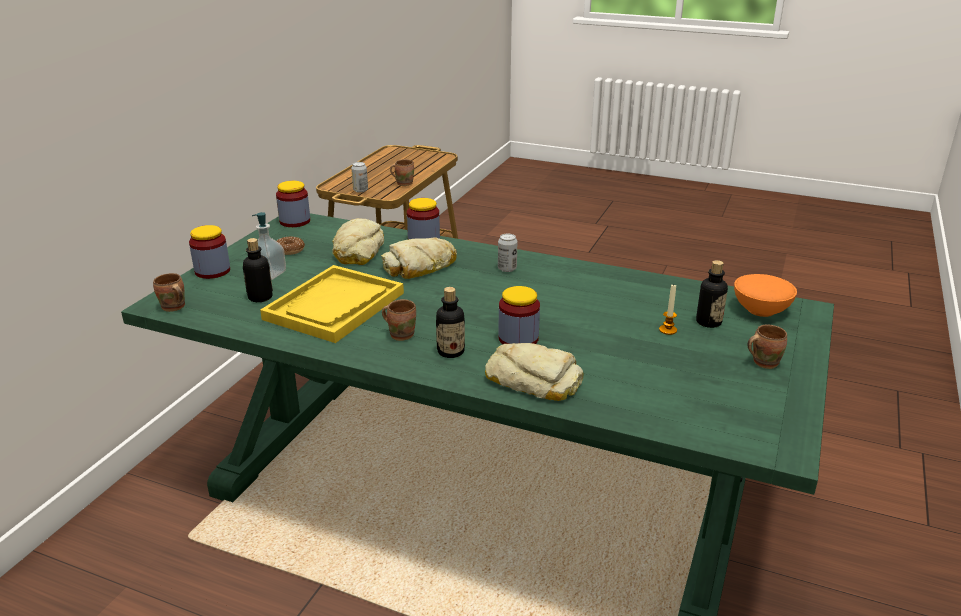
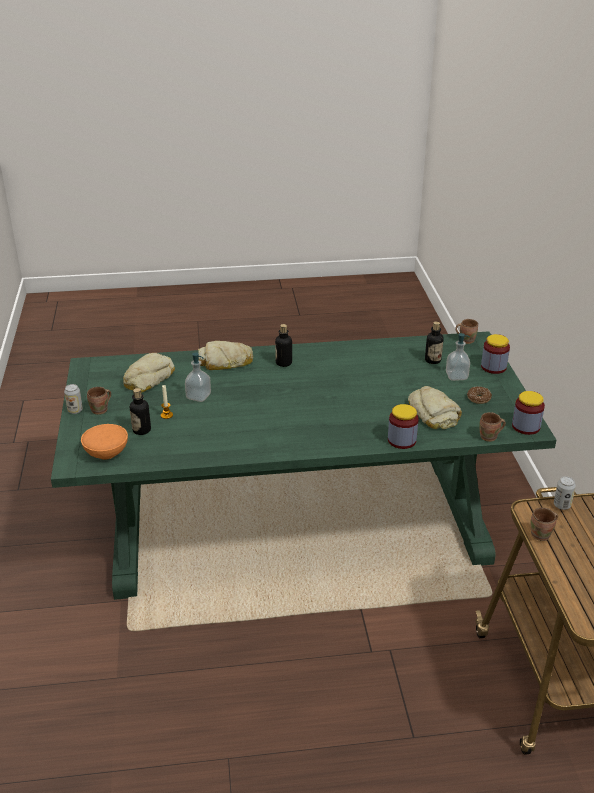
camera: 150 degrees right, 5 degrees up
(334, 306) = (382, 368): yellow tray -> none
(401, 334) = (321, 364): brown mug -> brown mug (489, 437)
(420, 266) = (372, 414): bread -> bread (148, 378)
(507, 269) = (310, 432): can -> can (75, 410)
(518, 338) = (254, 381): jar -> none
(611, 341) = (198, 396): none -> soap dispenser

